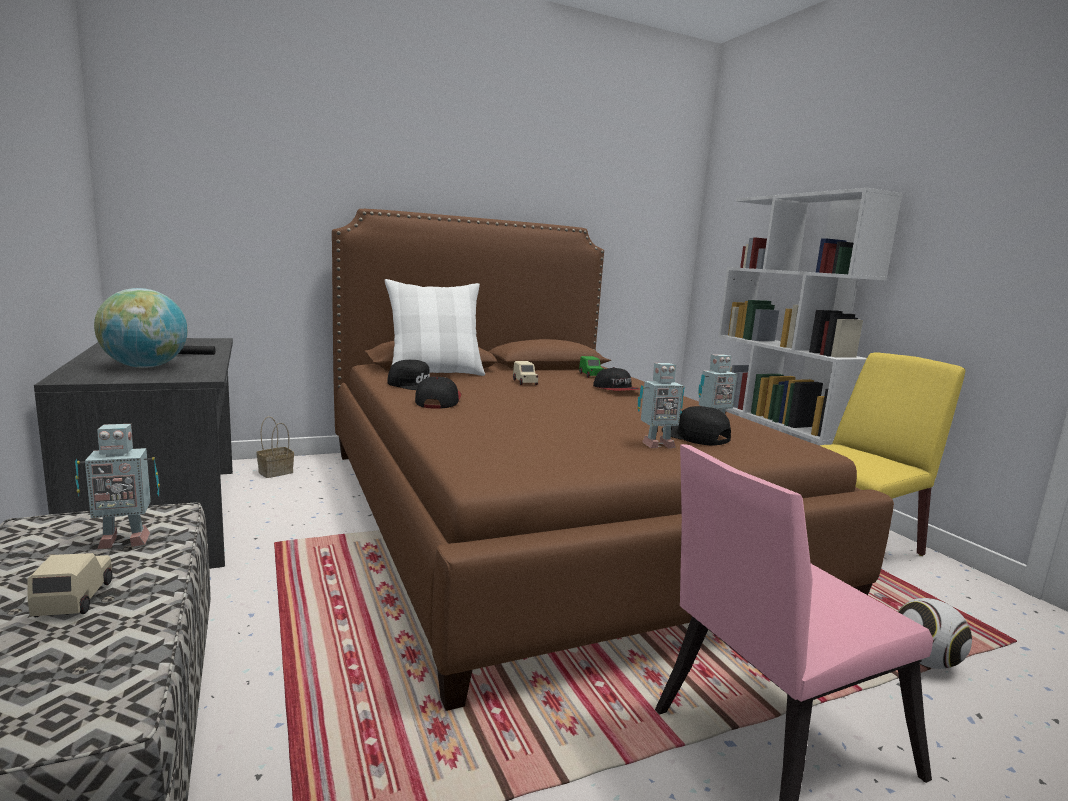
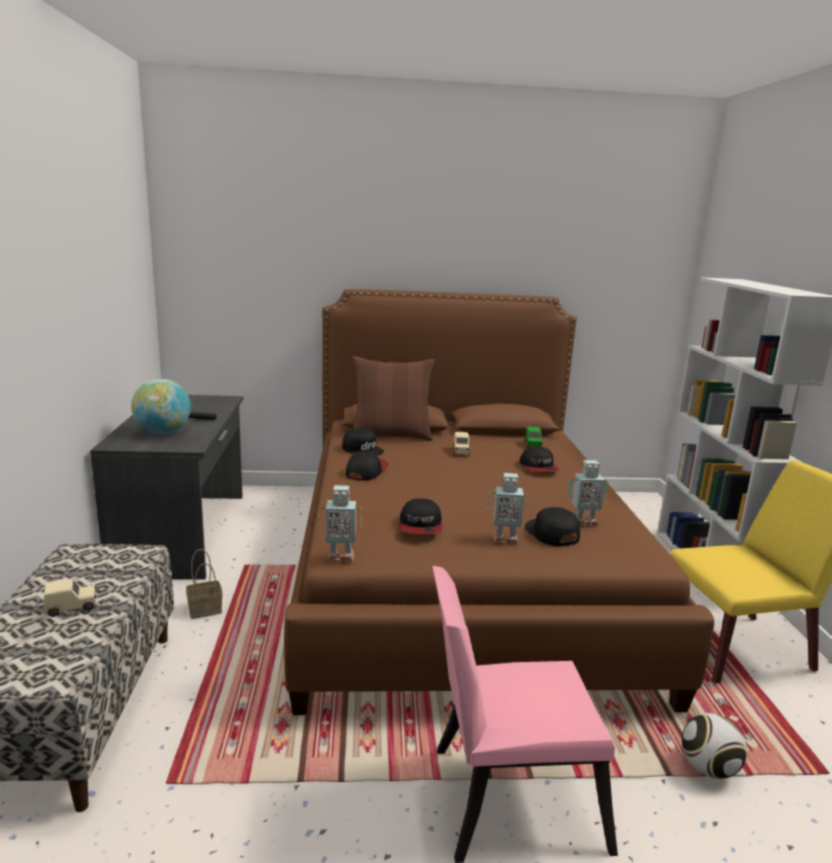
camera: 20 degrees right, 5 degrees up
(75, 599) = (72, 607): beige toy car -> beige toy car turned 60 degrees clockwise
(123, 540) = (111, 570): toy robot -> toy robot (339, 556)
(276, 472) = (273, 500): basket -> basket (206, 609)
(435, 373) = (391, 436): white pillow -> brown pillow
(557, 439) = (420, 526): none -> cap

